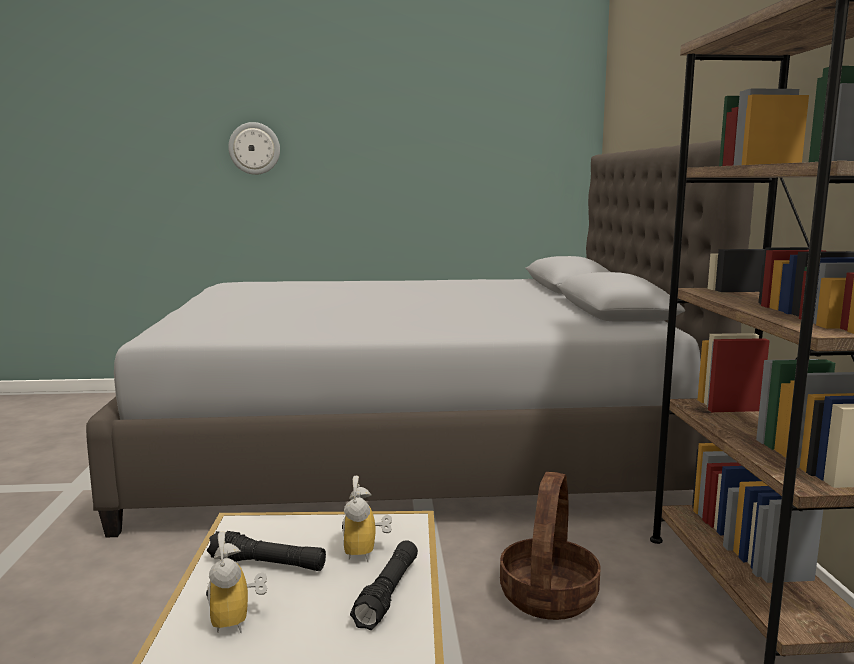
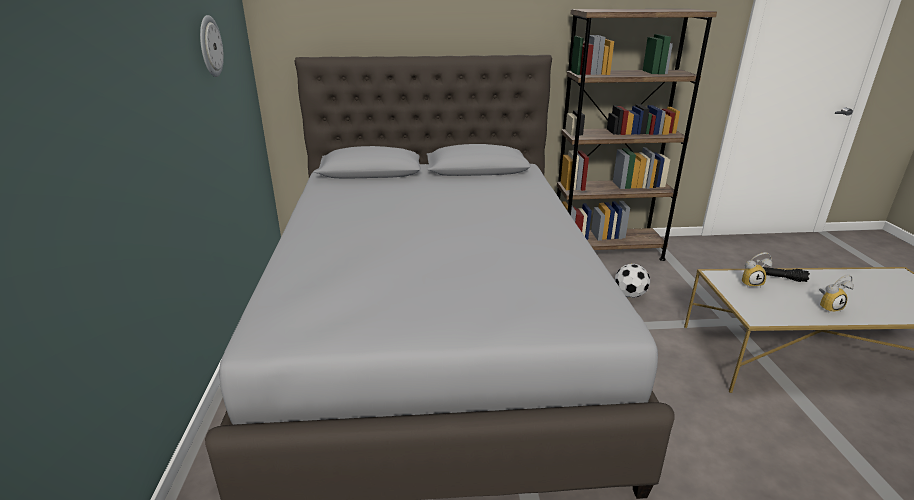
camera: 90 degrees left, 15 degrees up
(254, 148) = (70, 127): wall clock -> wall clock (210, 46)
(267, 564) = (783, 306): black flashlight -> none
(549, 596) = (630, 294): basket -> football

